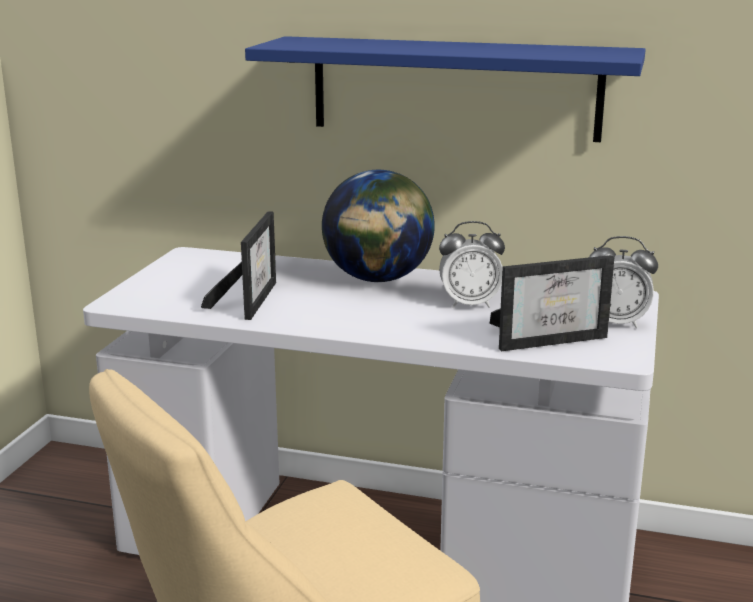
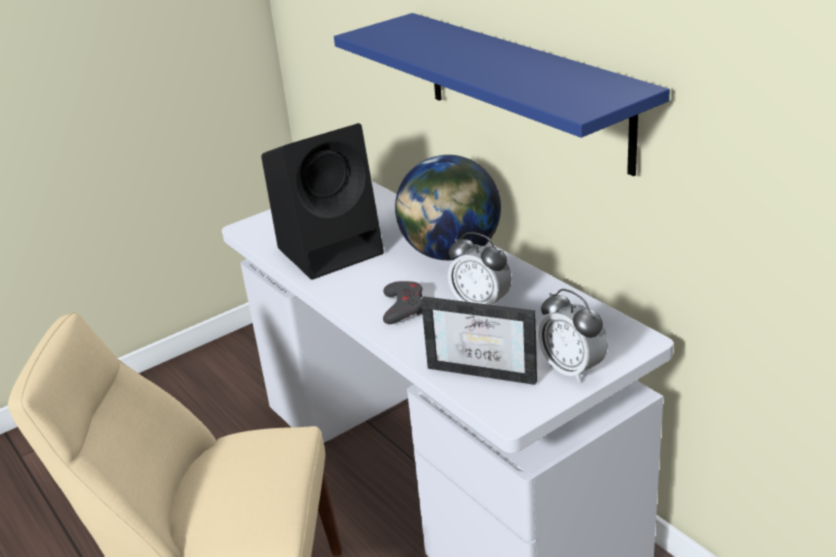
camera: 40 degrees right, 10 degrees up
(251, 299) = (332, 249): picture frame -> black speaker
(401, 320) = (403, 307): none -> grey game controller

